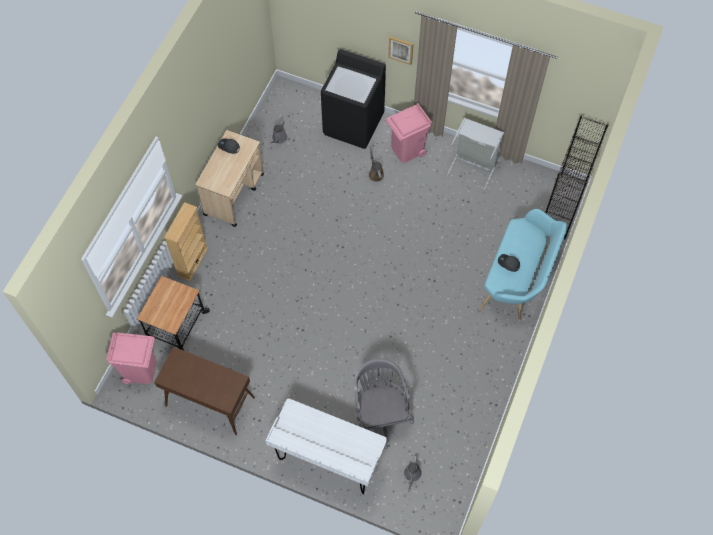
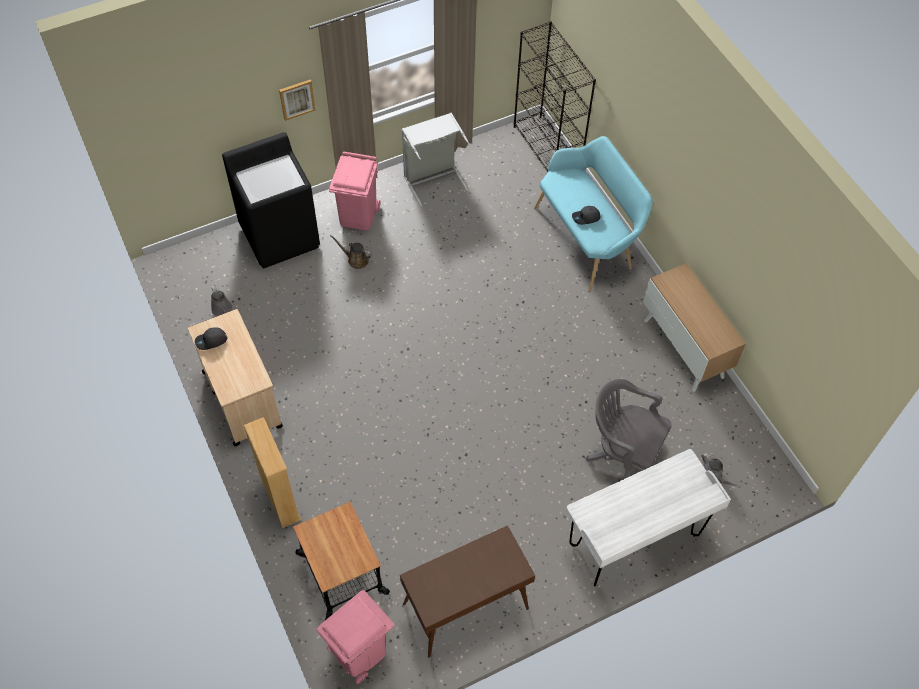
camera: 50 degrees left, 5 degrees down
(490, 394) = (684, 348): none -> cabinet

